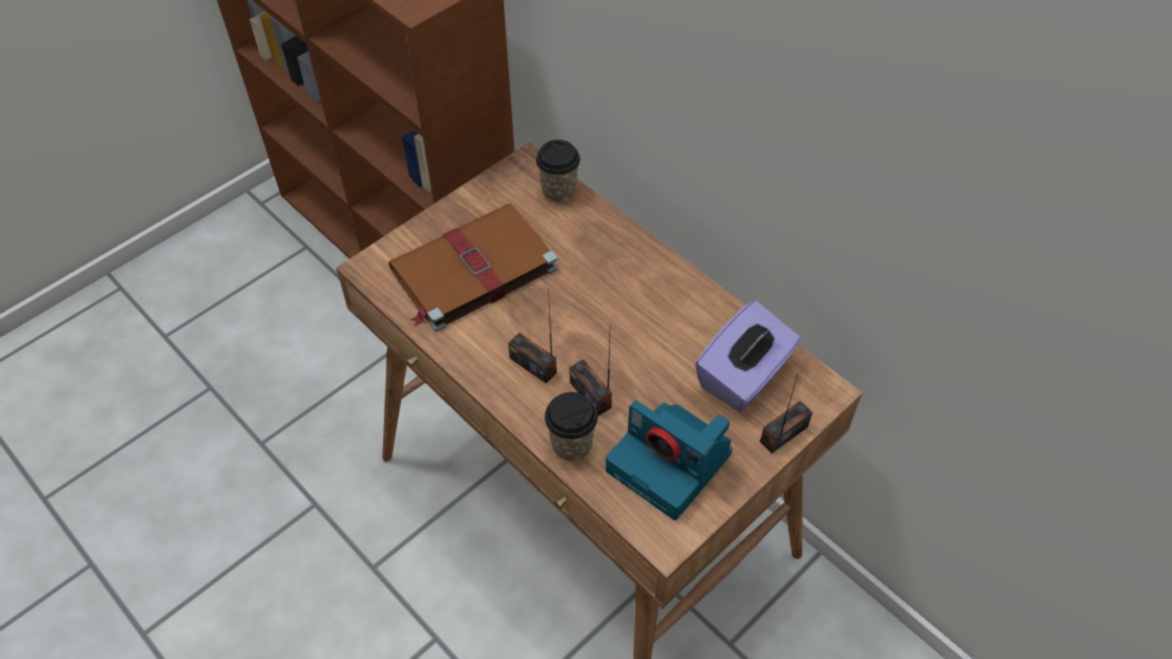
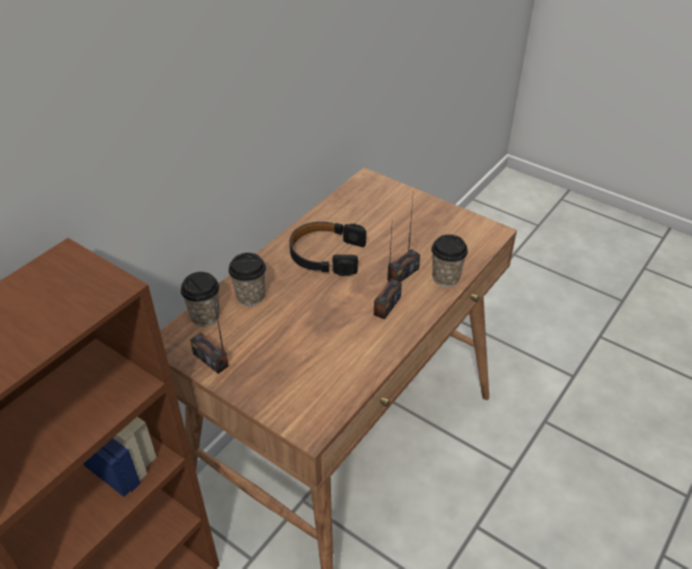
camera: 100 degrees left, 10 degrees down
(471, 271) = (302, 357): brown book -> none
(582, 232) = (250, 296): none -> cup
(646, 314) = (326, 255): none -> black headphones
(671, 463) = (441, 233): camera -> none
(744, 376) = (366, 209): purple tissue box -> none
(784, 434) = (404, 192): radio -> radio (211, 359)

